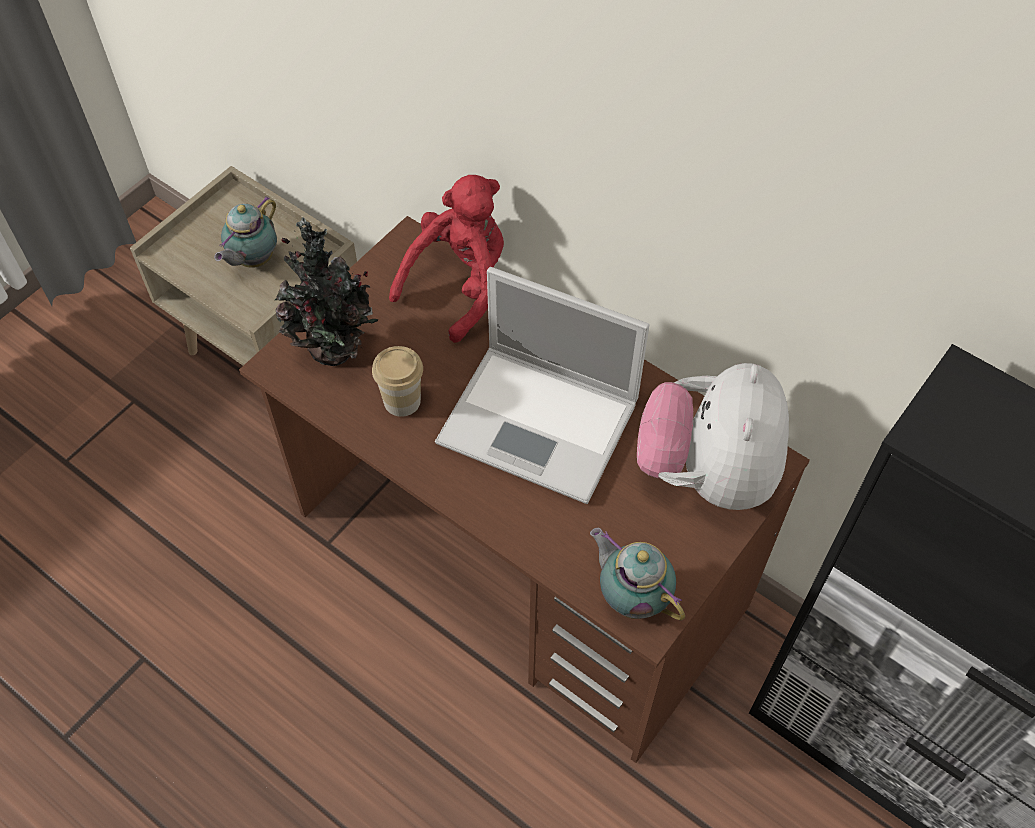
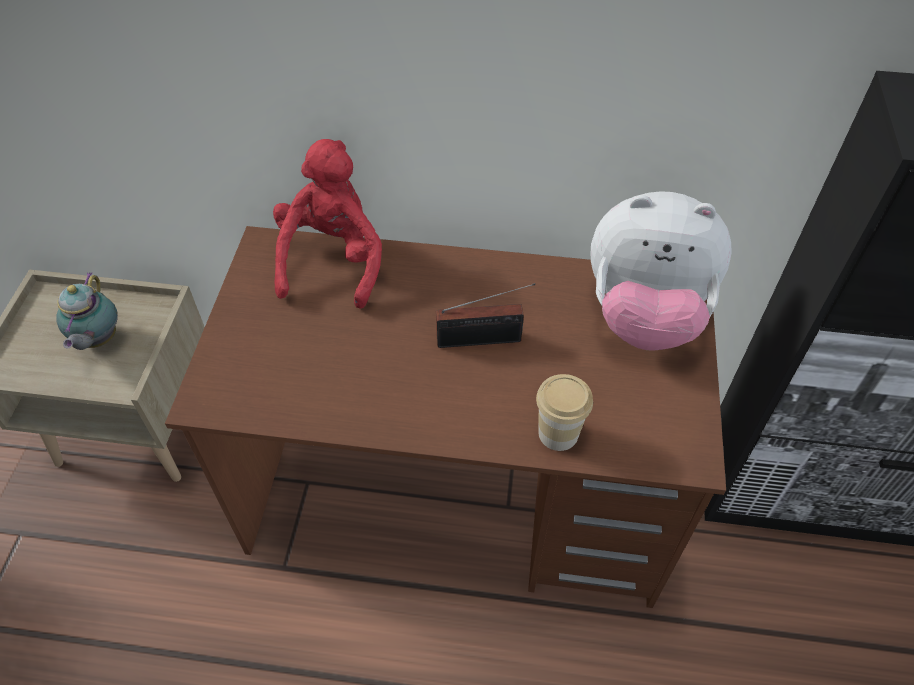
camera: 30 degrees left, 5 degrees down
(336, 352) = (255, 364): potted plant -> none
(402, 401) = (346, 378): cup -> cup (558, 433)
(541, 423) = (483, 340): laptop -> radio
(631, 596) = (663, 444): teapot -> none
(707, 472) = (644, 316): plush toy -> plush toy turned 60 degrees counterclockwise

